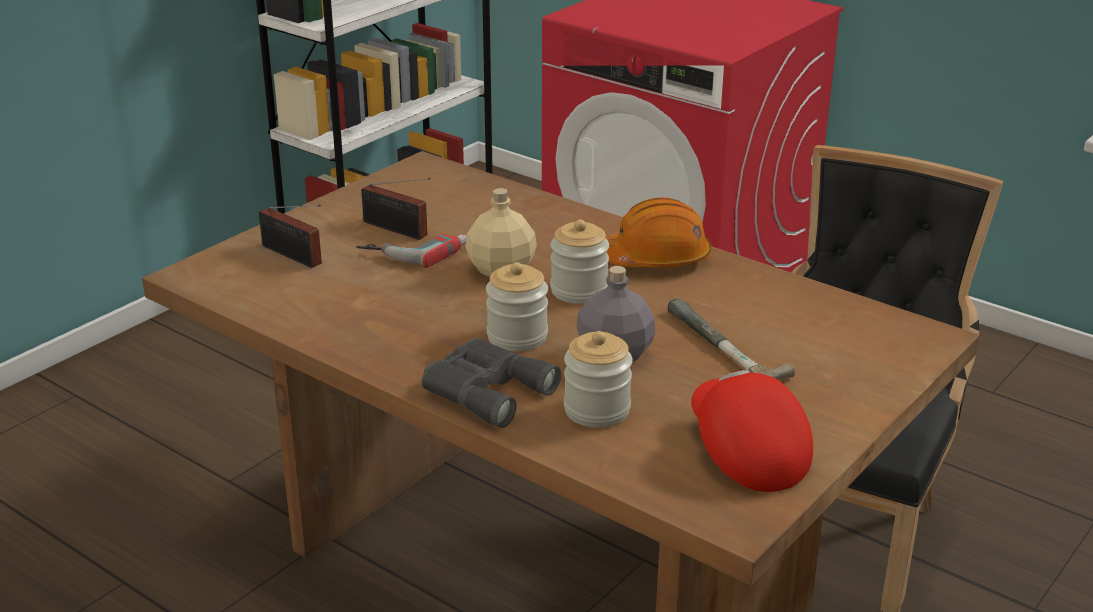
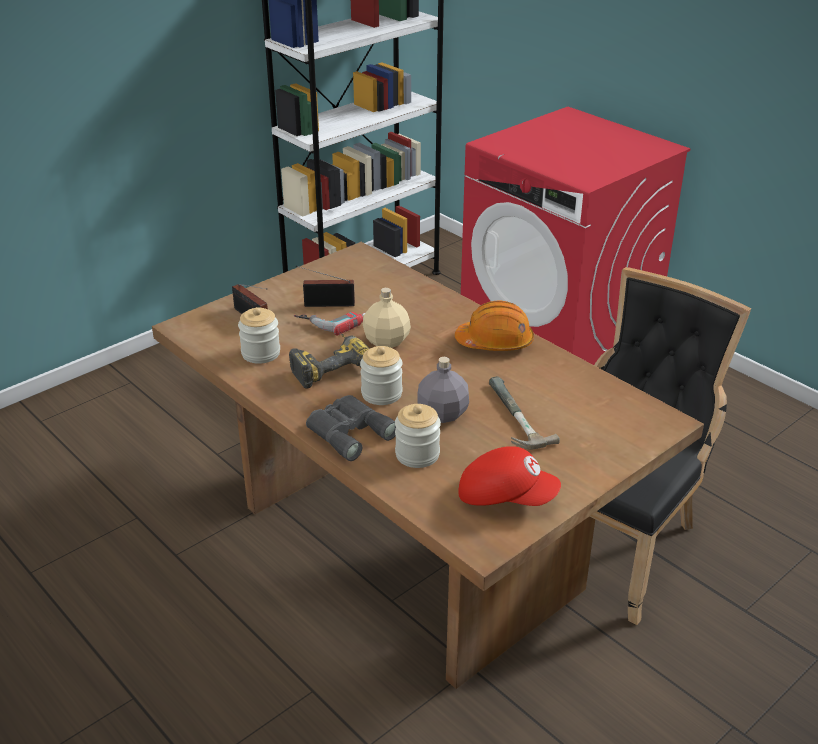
camera: 10 degrees right, 5 degrees up
(398, 230) = (326, 304): radio -> radio turned 135 degrees clockwise
(428, 308) = (329, 366): none -> power drill
(579, 291) = (434, 362): jar -> jar (261, 353)
(745, 452) = (506, 496): red cap -> red cap turned 120 degrees clockwise

